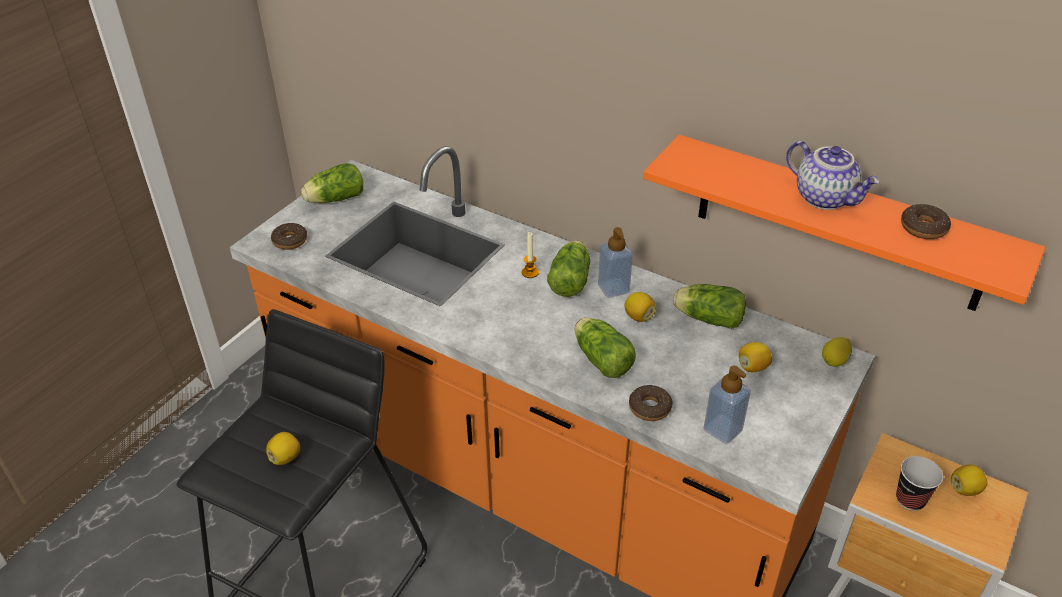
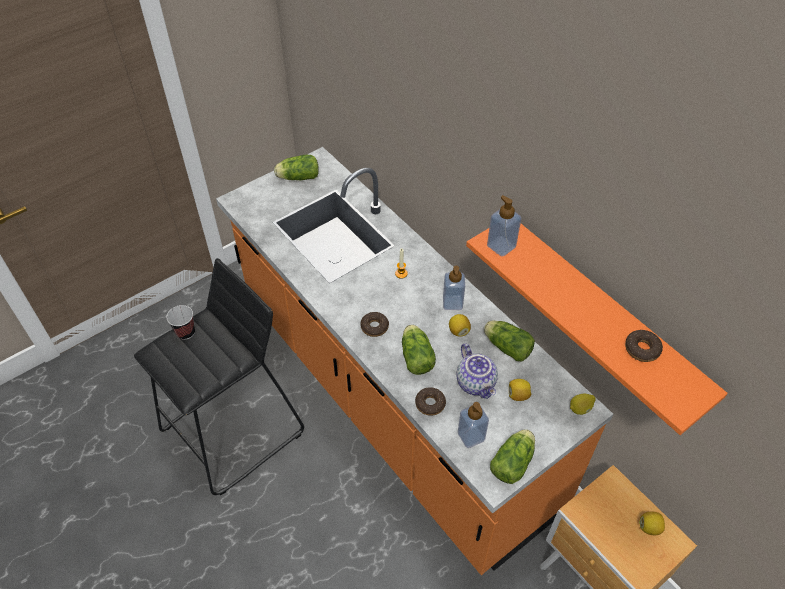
camera: 20 degrees right, 10 degrees up
(286, 457) = (201, 358): lemon -> none
(290, 241) = (255, 204): donut -> donut (374, 327)
(570, 279) = (426, 287): lettuce -> lettuce (513, 461)
(689, 166) = (501, 246): none -> soap dispenser
(825, 198) = (584, 302): teapot -> teapot (476, 383)
(910, 499) = (604, 521): cup -> cup (185, 332)

